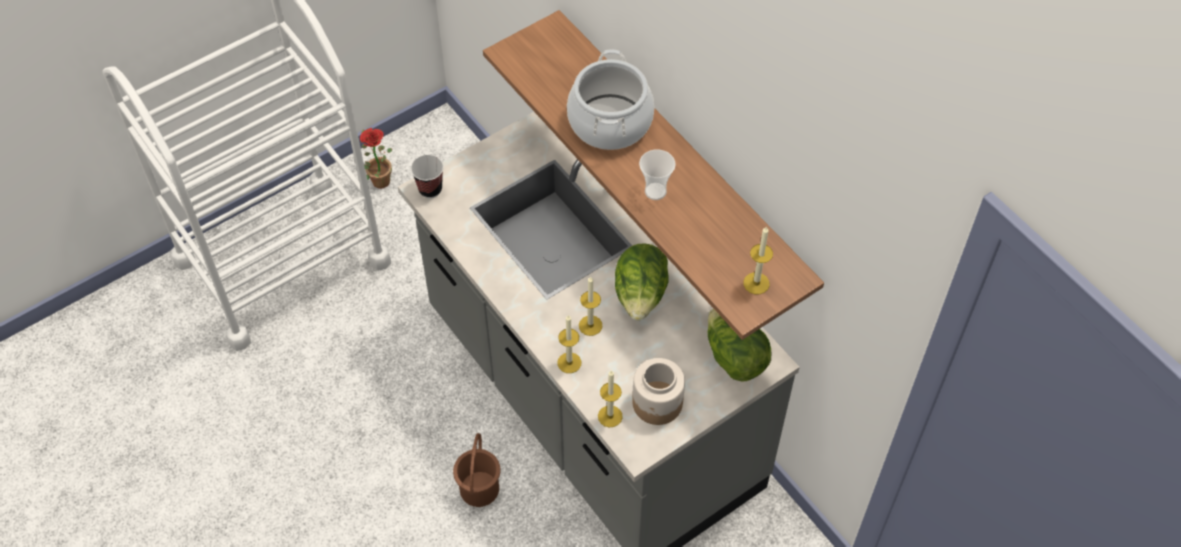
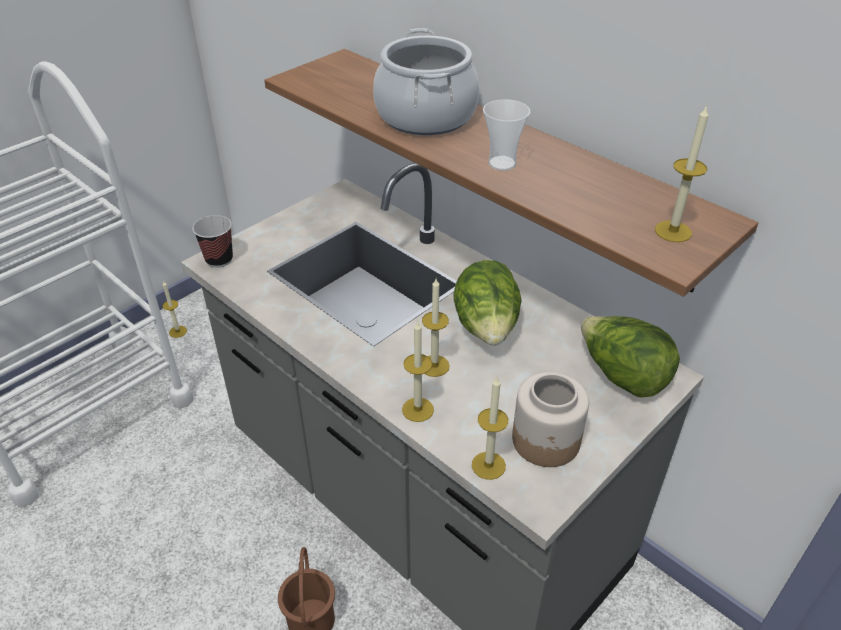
camera: 10 degrees left, 15 degrees down
(378, 179) = (178, 331): potted plant -> candle

